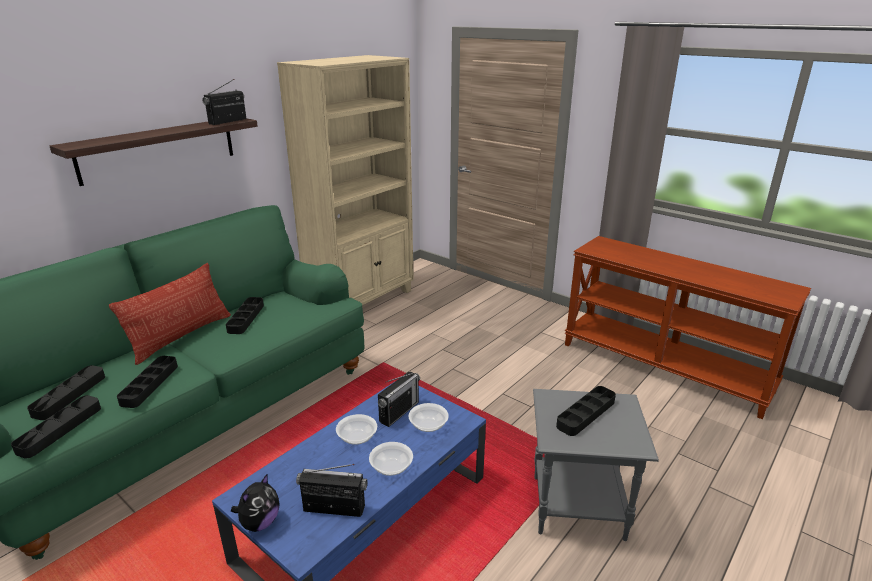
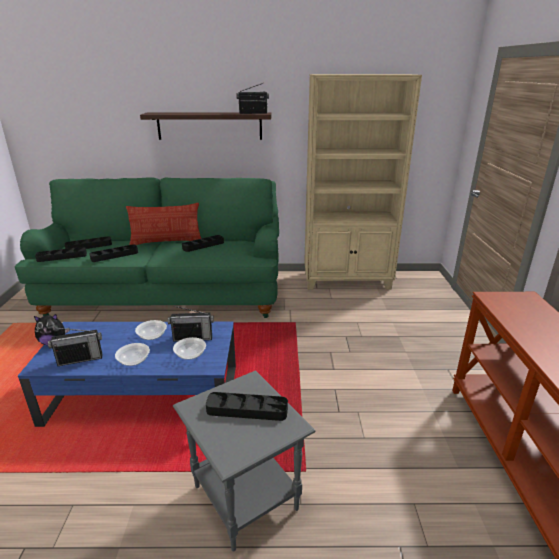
camera: 50 degrees right, 0 degrees up
(334, 508) = (80, 359): radio -> radio turned 105 degrees clockwise

